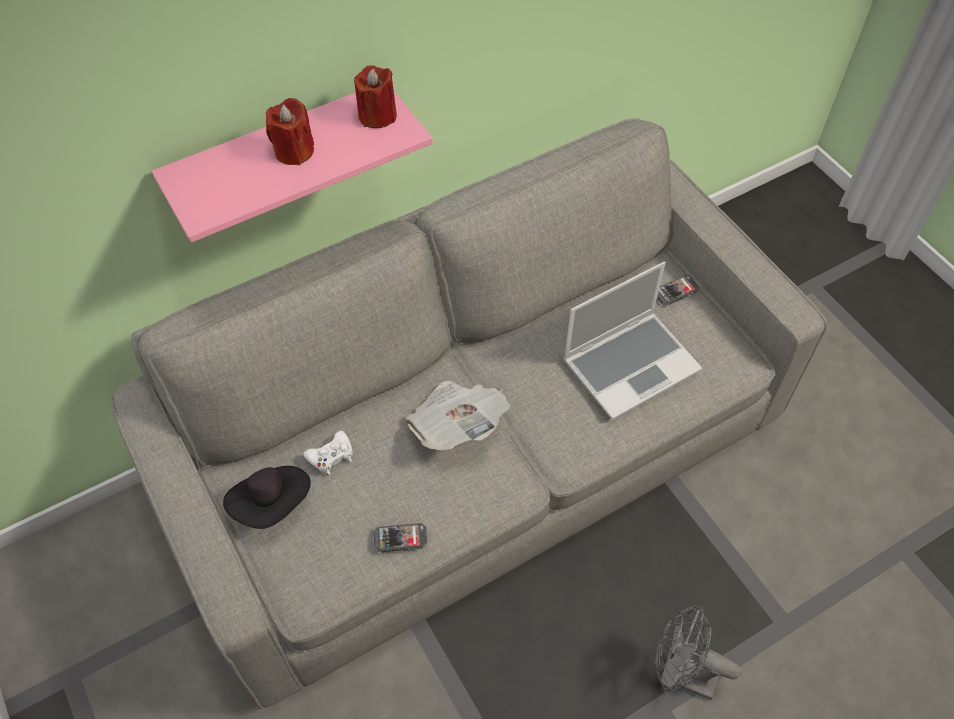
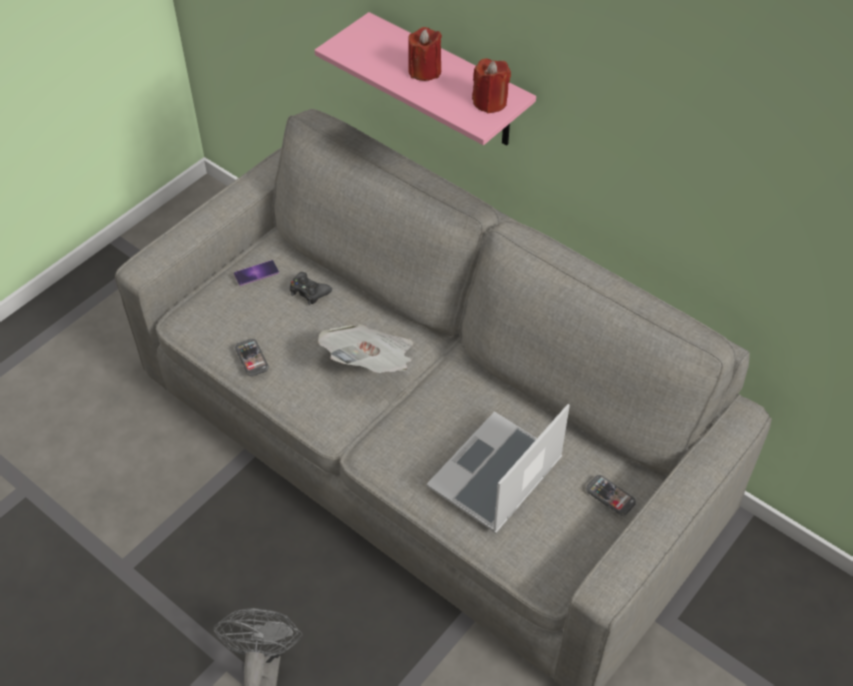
camera: 70 degrees right, 5 degrees down
(272, 503) = (256, 273): black hat -> phone
(331, 456) = (309, 292): white game controller -> black game controller
(631, 364) = (495, 476): laptop -> laptop turned 90 degrees clockwise

